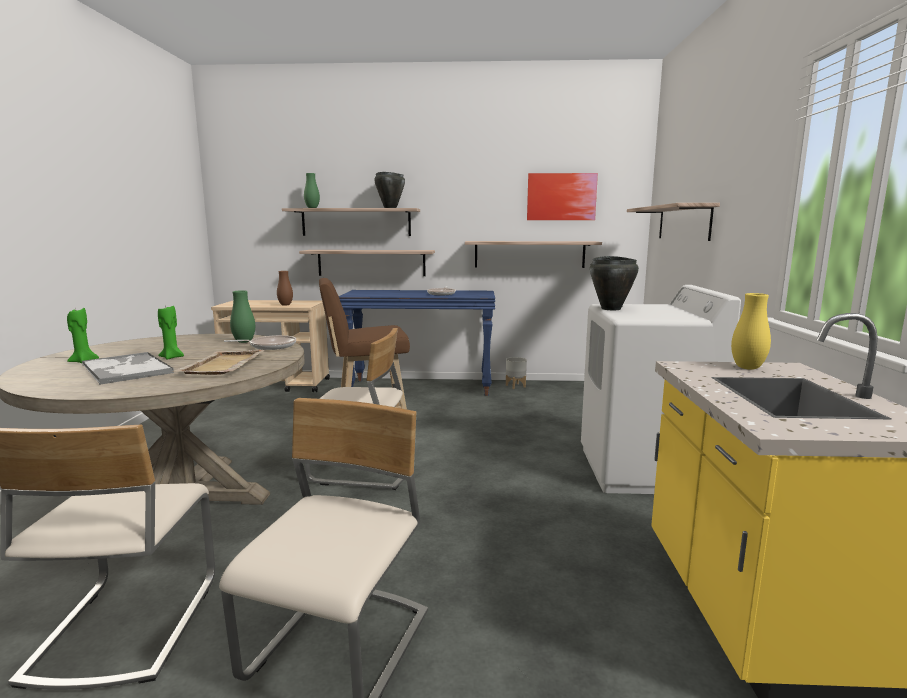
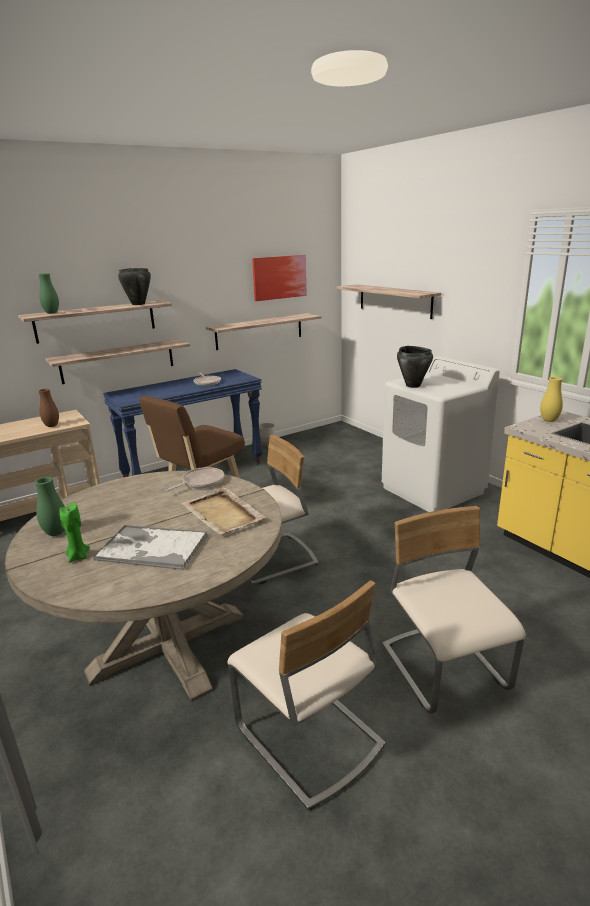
camera: 35 degrees left, 10 degrees up
(172, 357) = (152, 522): green candle -> none
(244, 341) = (162, 484): green vase -> green vase (56, 533)

